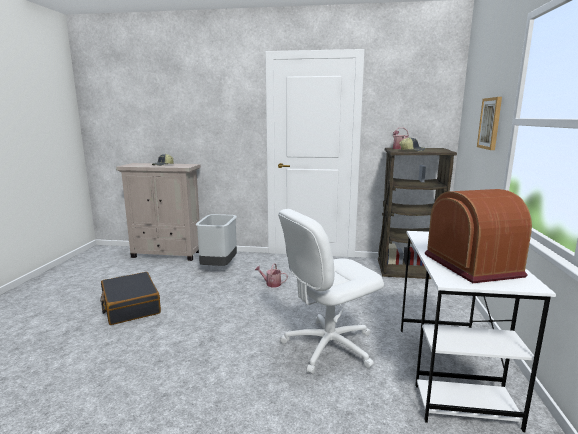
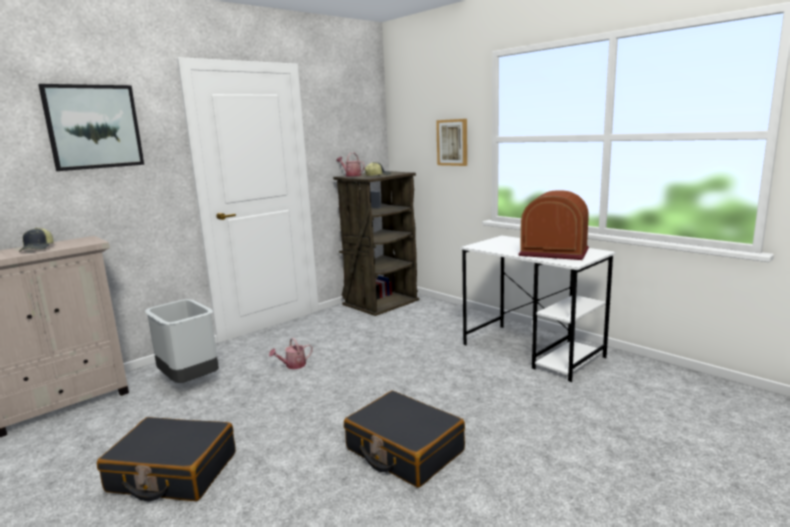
camera: 50 degrees left, 0 degrees up
(209, 98) = (93, 127): none -> picture
(210, 370) = (404, 450): none -> black suitcase
(328, 346) = (445, 379): white office chair -> none

